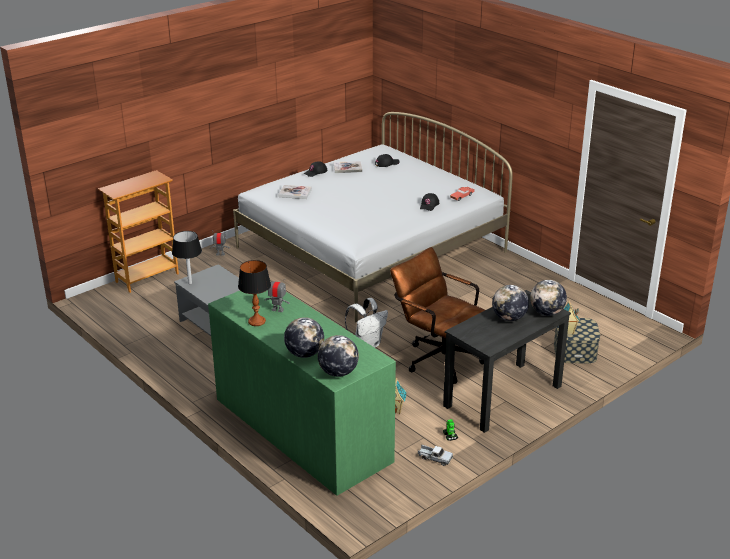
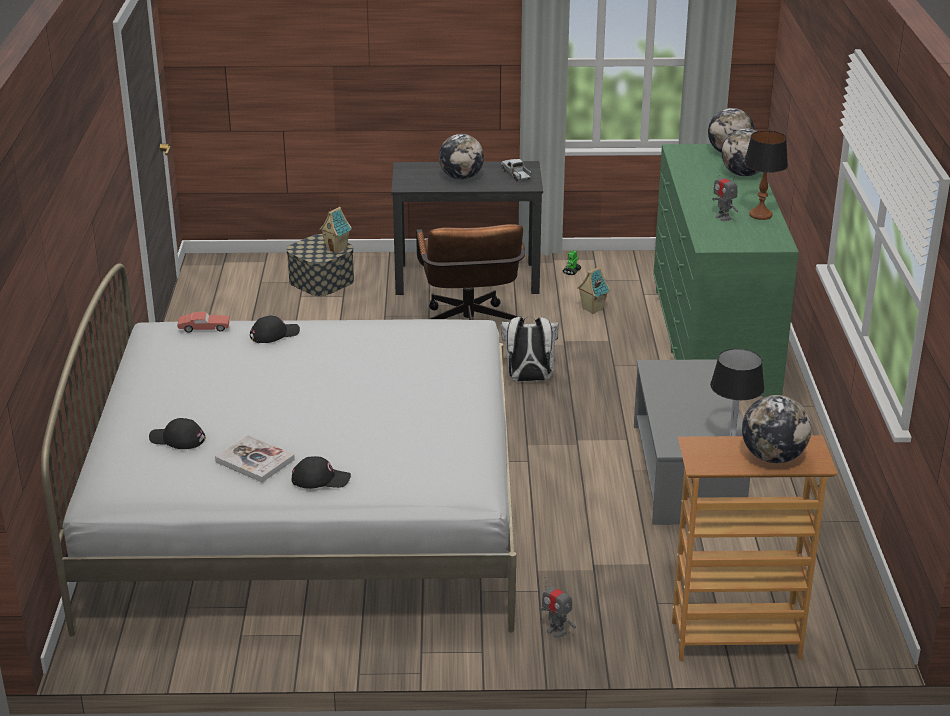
camera: 140 degrees left, 0 degrees up
(295, 193) = (426, 445): book -> none
(435, 458) = (611, 263): toy truck -> toy truck (516, 175)
(547, 313) = (416, 168): globe -> globe (773, 457)

